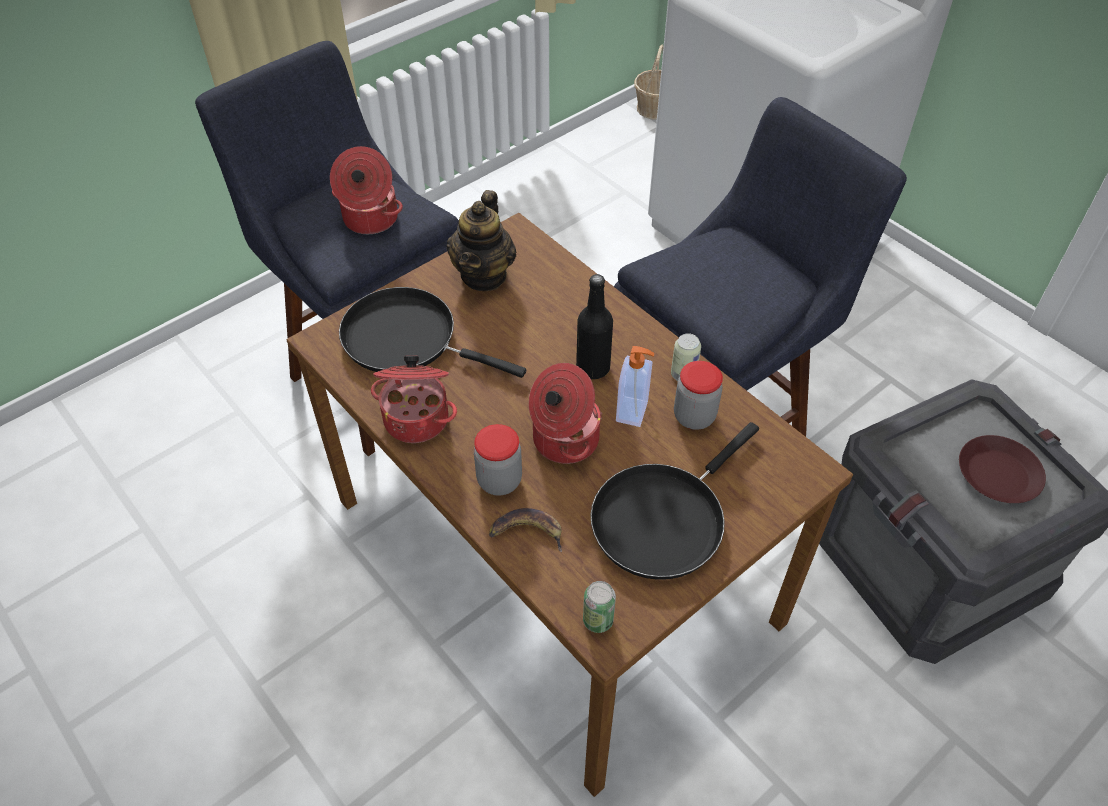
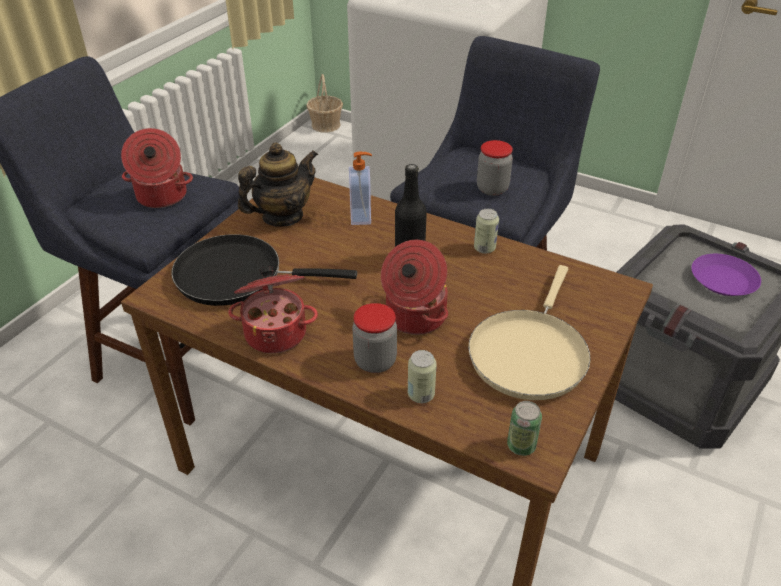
camera: 20 degrees left, 10 degrees down
(484, 275) = (282, 216): teapot -> teapot turned 120 degrees counterclockwise
(526, 532) = (421, 395): banana -> can
(633, 412) = (460, 283): soap dispenser -> soap dispenser (361, 217)
(663, 519) = (529, 353): black frying pan -> beige frying pan
(694, 416) = (510, 274): jar -> jar (492, 189)
(998, 474) = (723, 280): brown plate -> purple plate

